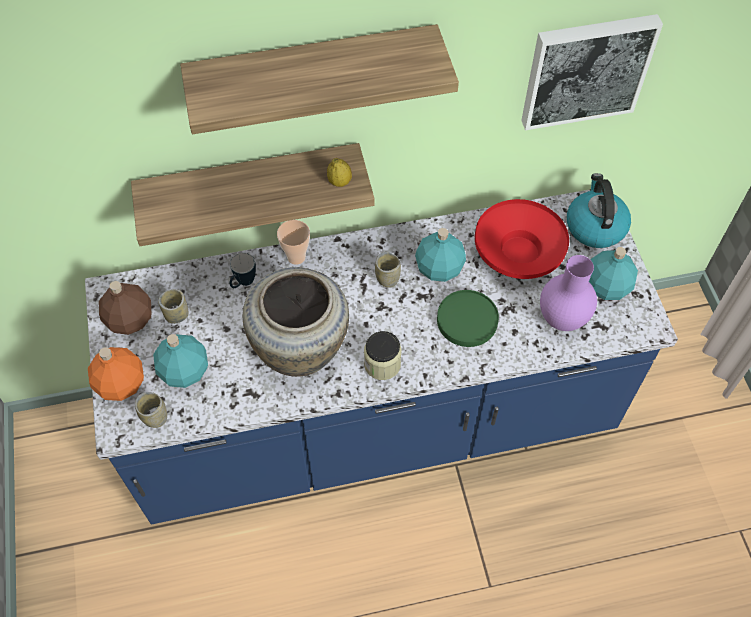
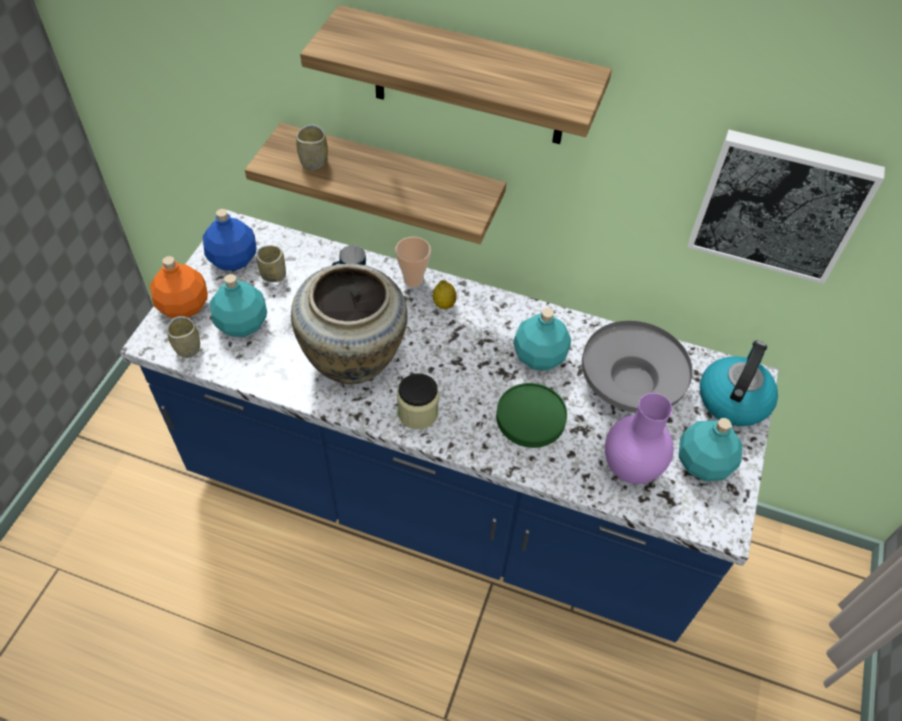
camera: 30 degrees right, 5 degrees down
(131, 319) = (234, 259): brown bottle -> blue bottle
(339, 182) = (459, 206): lemon -> lemon (444, 304)
(387, 278) = (482, 340): cup -> cup (314, 162)
(518, 253) = (630, 383): red bowl -> grey bowl

